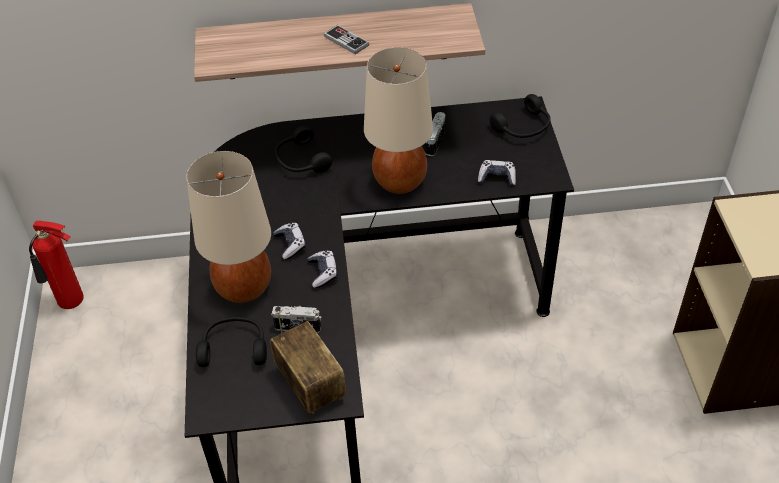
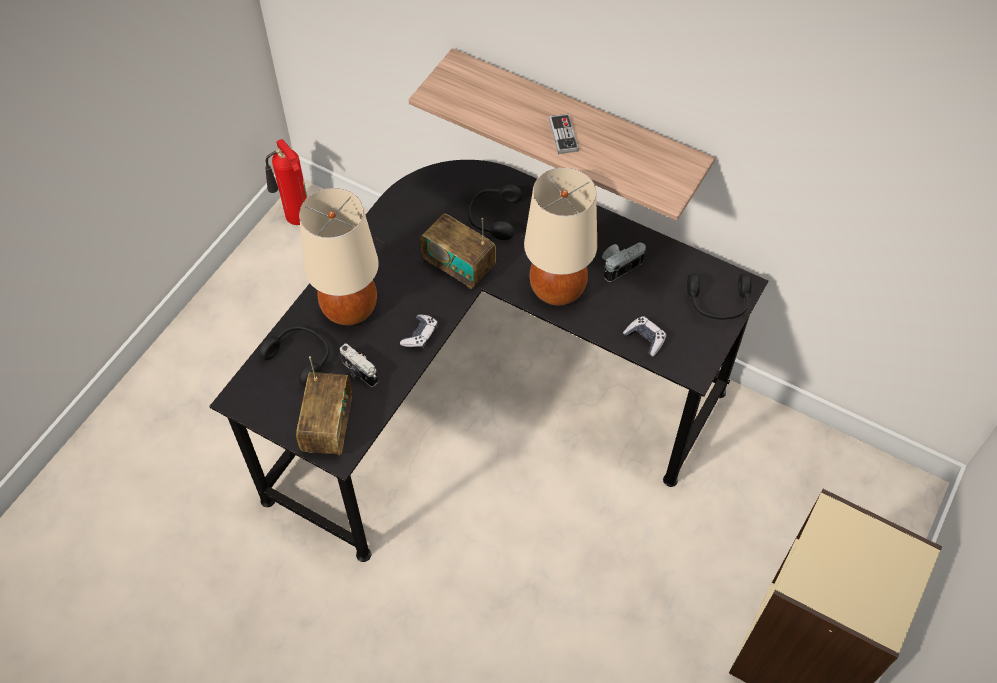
camera: 35 degrees right, 10 degrees up
(290, 244) = (417, 293): game controller -> none
(306, 207) = (459, 266): none -> radio

